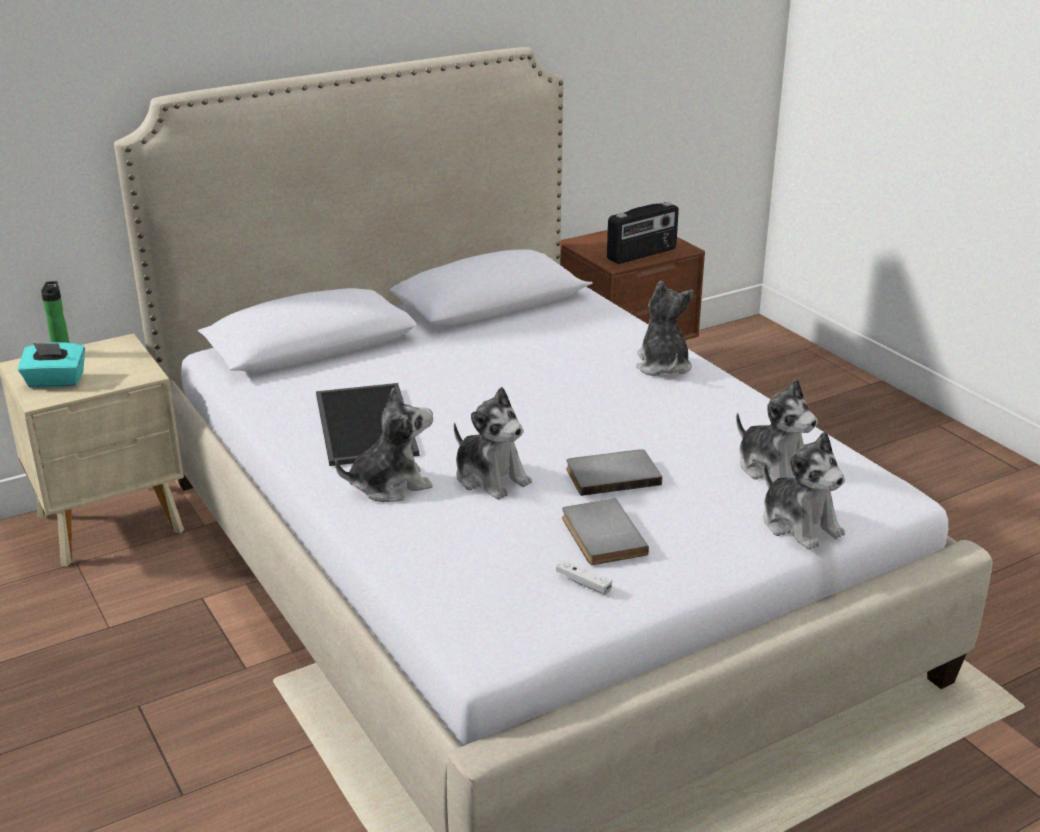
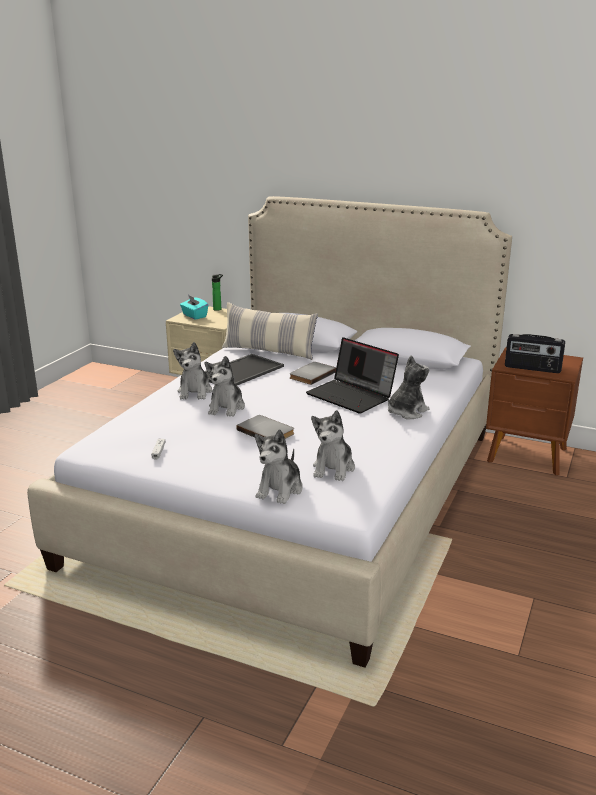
camera: 55 degrees right, 5 degrees down
(318, 378) = (269, 351): none -> pillow
(390, 485) = (195, 392): plush toy -> plush toy turned 60 degrees clockwise
(570, 379) = (352, 396): none -> laptop
(600, 536) = (204, 444): grey book -> grey book (311, 374)

